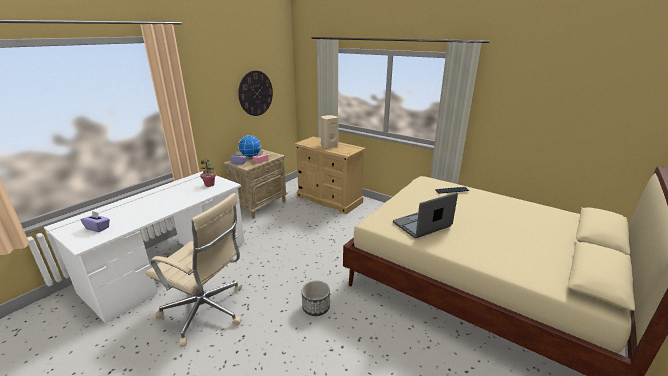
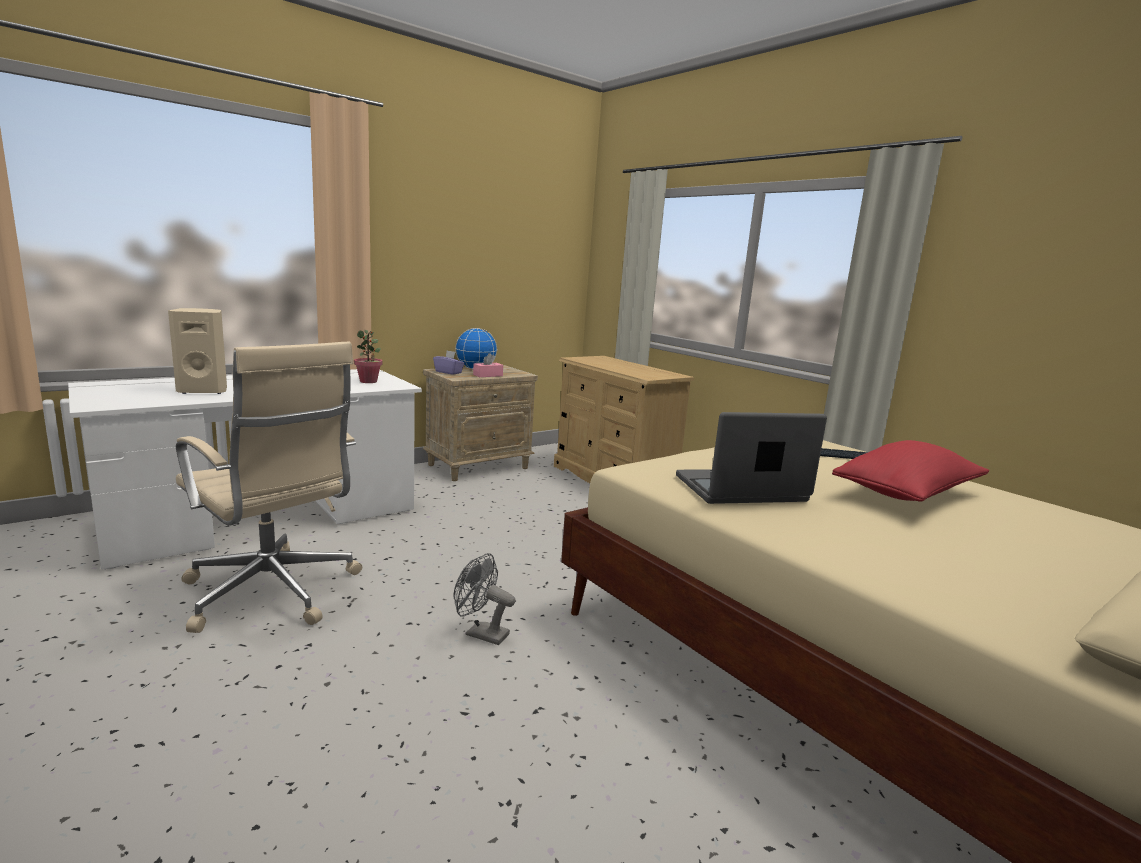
camera: 15 degrees right, 10 degrees down
(98, 228) = (140, 394): purple tissue box -> none
(255, 93) = (507, 260): wall clock -> none
(316, 307) = (481, 633): planter -> grey fan
(329, 146) = (622, 366): beige speaker -> beige speaker (204, 391)
(483, 211) = (907, 494): none -> red pillow

